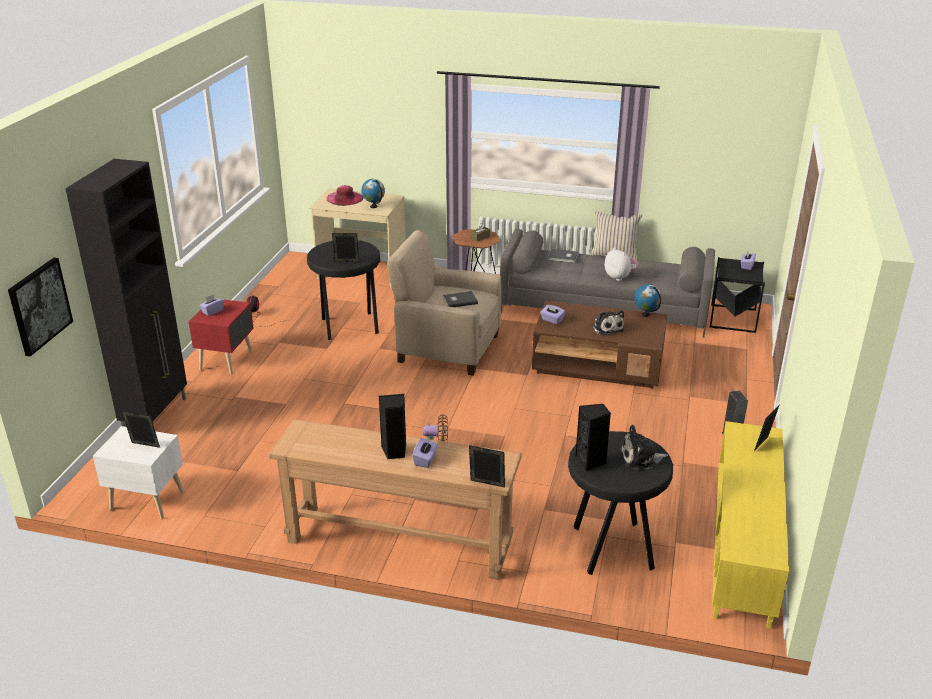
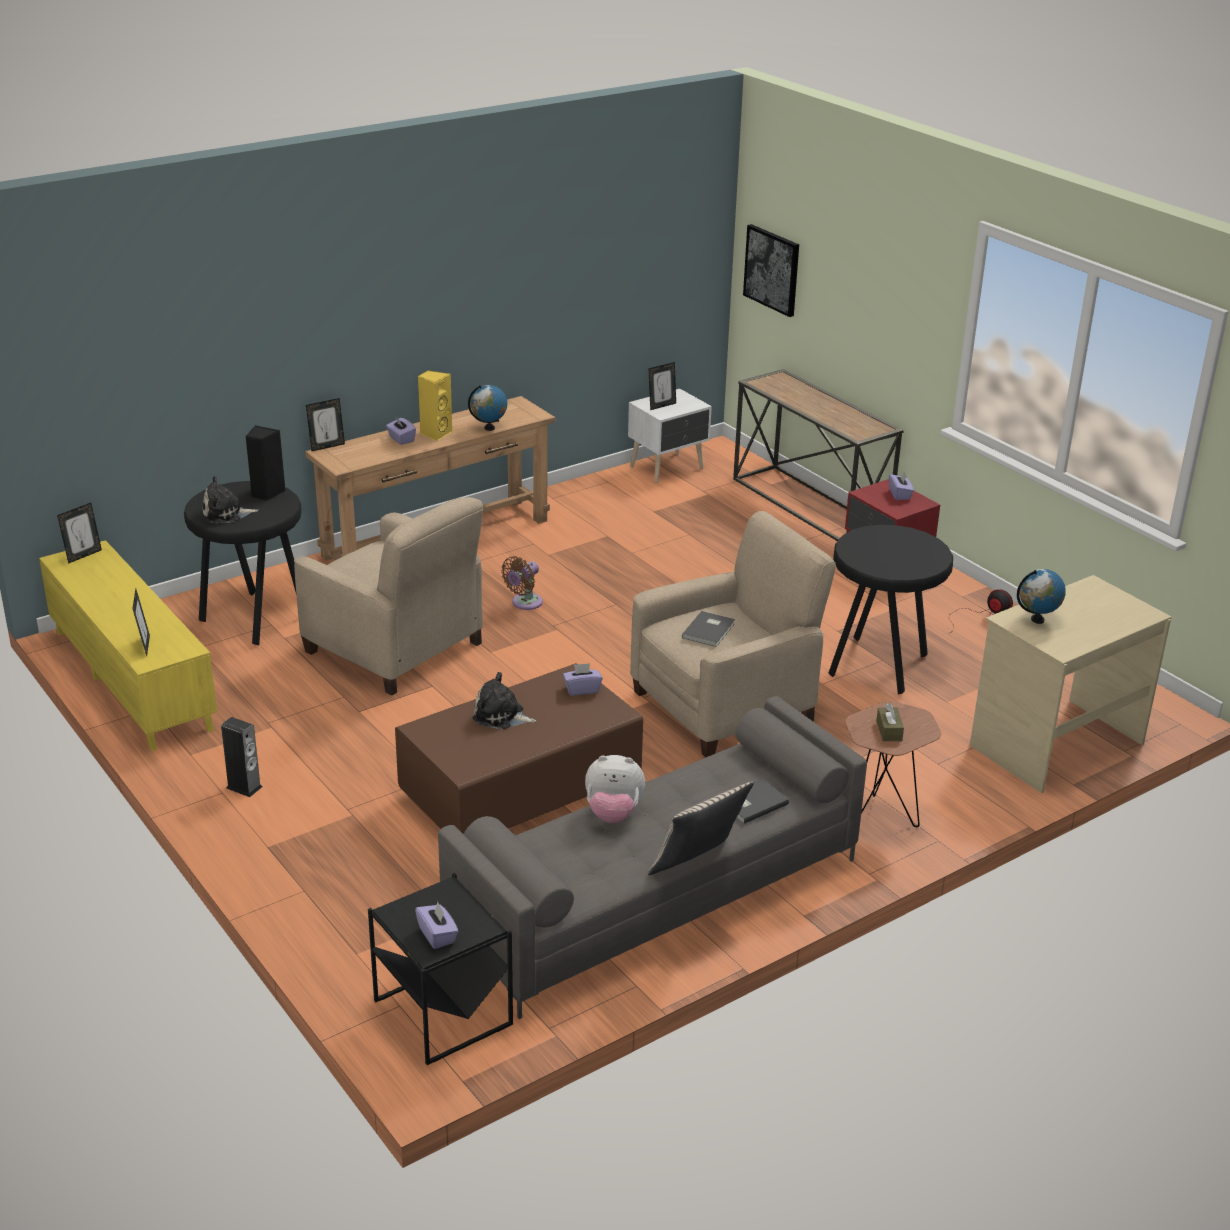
camera: 130 degrees right, 0 degrees up
(156, 415) = (811, 505): black cabinet -> console table
(345, 198) = (1104, 612): pink hat -> none
(346, 262) = (860, 543): picture frame -> picture frame (83, 555)
(394, 451) = (435, 433): black speaker -> yellow speaker
(552, 469) = (395, 648): none -> beige armchair
(641, 458) = (226, 514): plush toy -> plush toy turned 135 degrees counterclockwise
(646, 314) = (483, 767): globe -> globe (489, 428)

